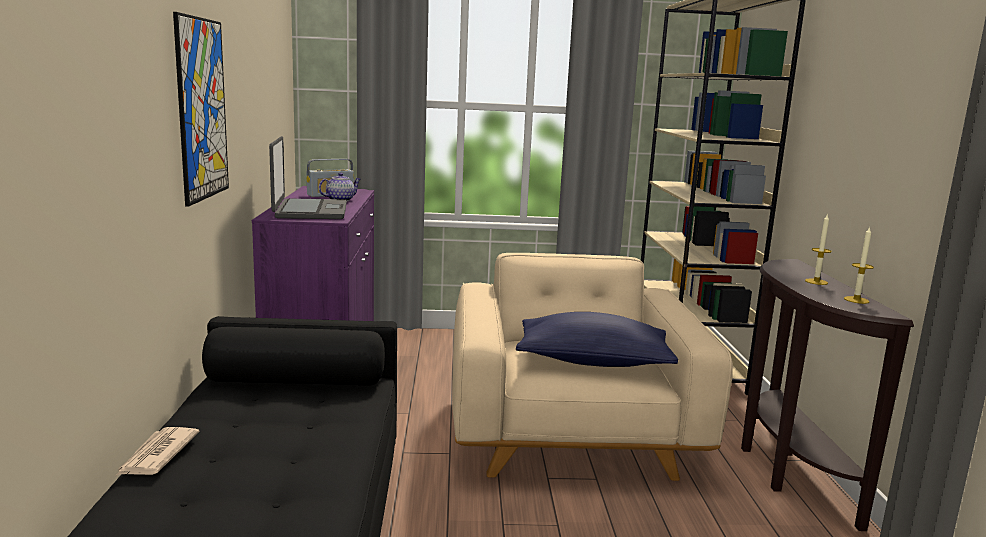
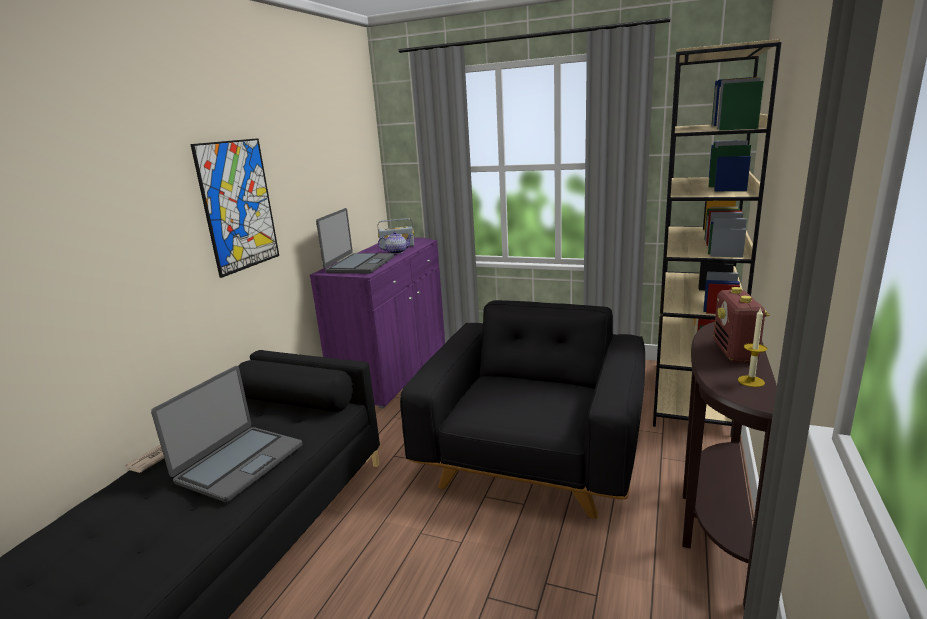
camera: 25 degrees right, 5 degrees up
(299, 448) = (239, 463): none -> laptop
(570, 434) = (532, 457): beige armchair -> black armchair
(593, 361) = (526, 405): blue pillow -> none
(816, 281) = (735, 352): candle -> radio

